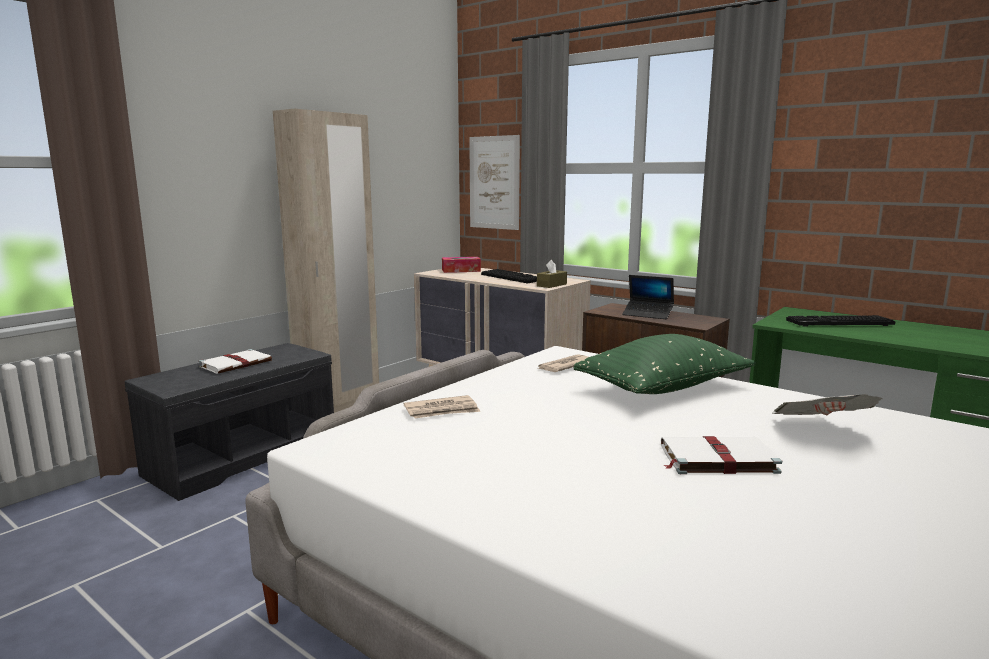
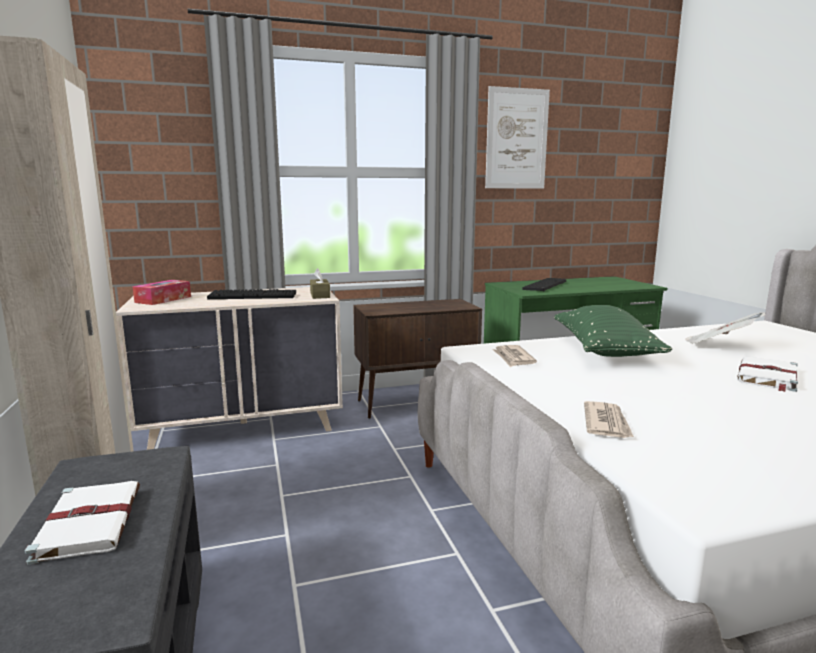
camera: 55 degrees left, 0 degrees up
(494, 182) = (160, 187): picture -> picture (516, 139)
(648, 314) = (412, 307): laptop -> none

